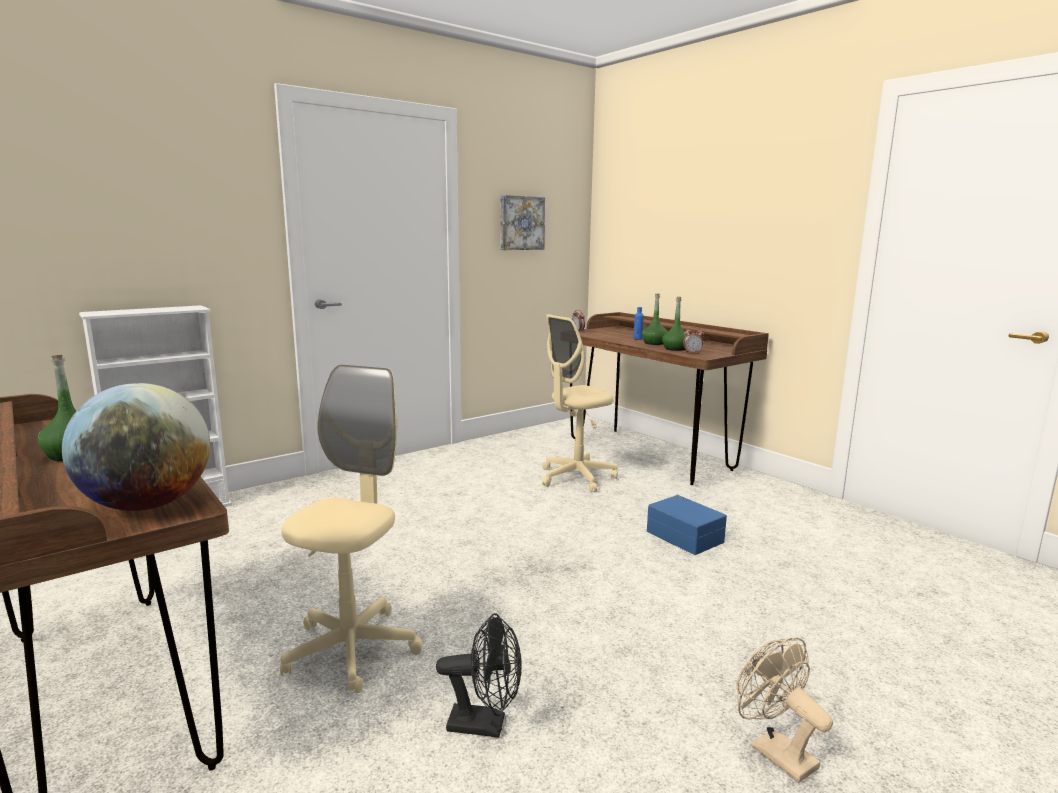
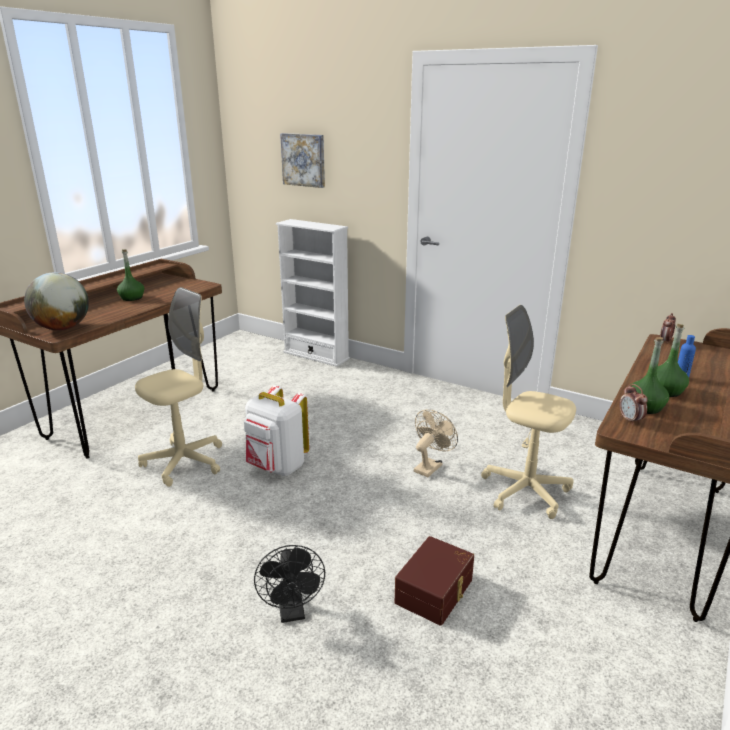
camera: 70 degrees right, 10 degrees up
(352, 650) = (184, 462): beige office chair -> beige office chair turned 45 degrees counterclockwise
(436, 579) = (277, 467): none -> white backpack
(485, 724) = (119, 529): black fan -> black fan (292, 612)
(521, 223) = (676, 185): picture -> picture (304, 160)
(685, 536) = (436, 591): blue storage box -> brown storage box
(774, 751) = (91, 676): beige fan -> beige fan (430, 466)

